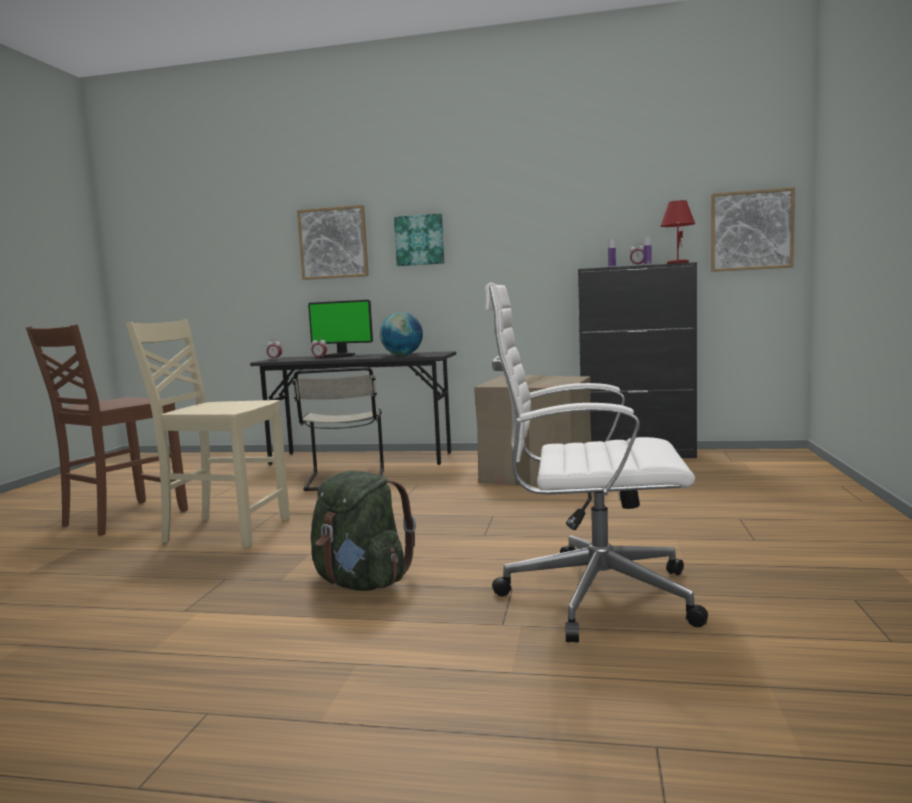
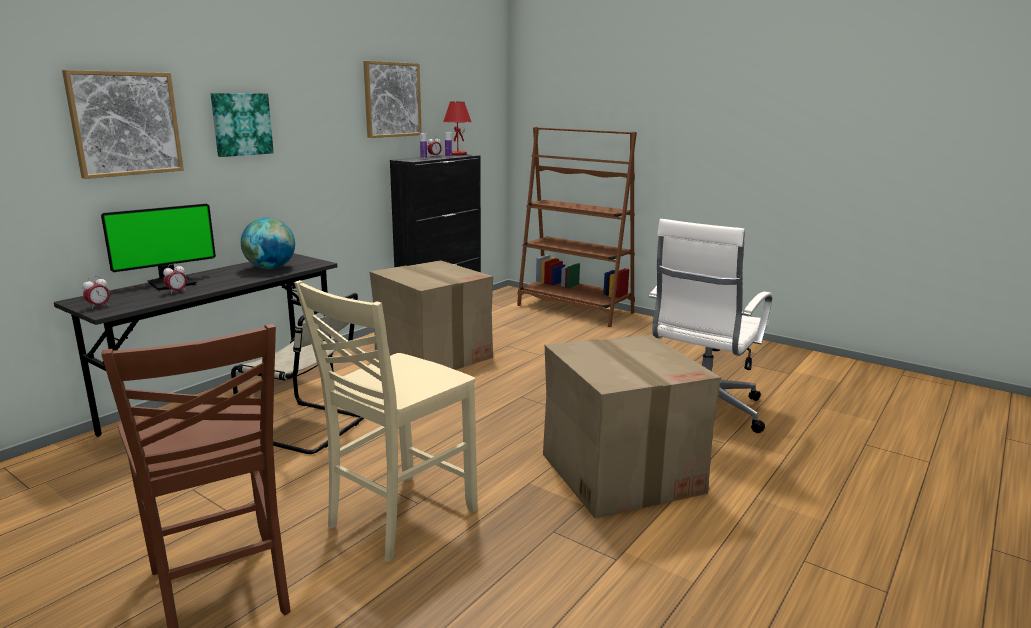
camera: 65 degrees left, 10 degrees up
(361, 583) = (620, 472): green backpack -> cardboard box
(751, 230) = (483, 126): picture -> picture (392, 99)
(809, 482) = (575, 309): none -> brown bookcase

